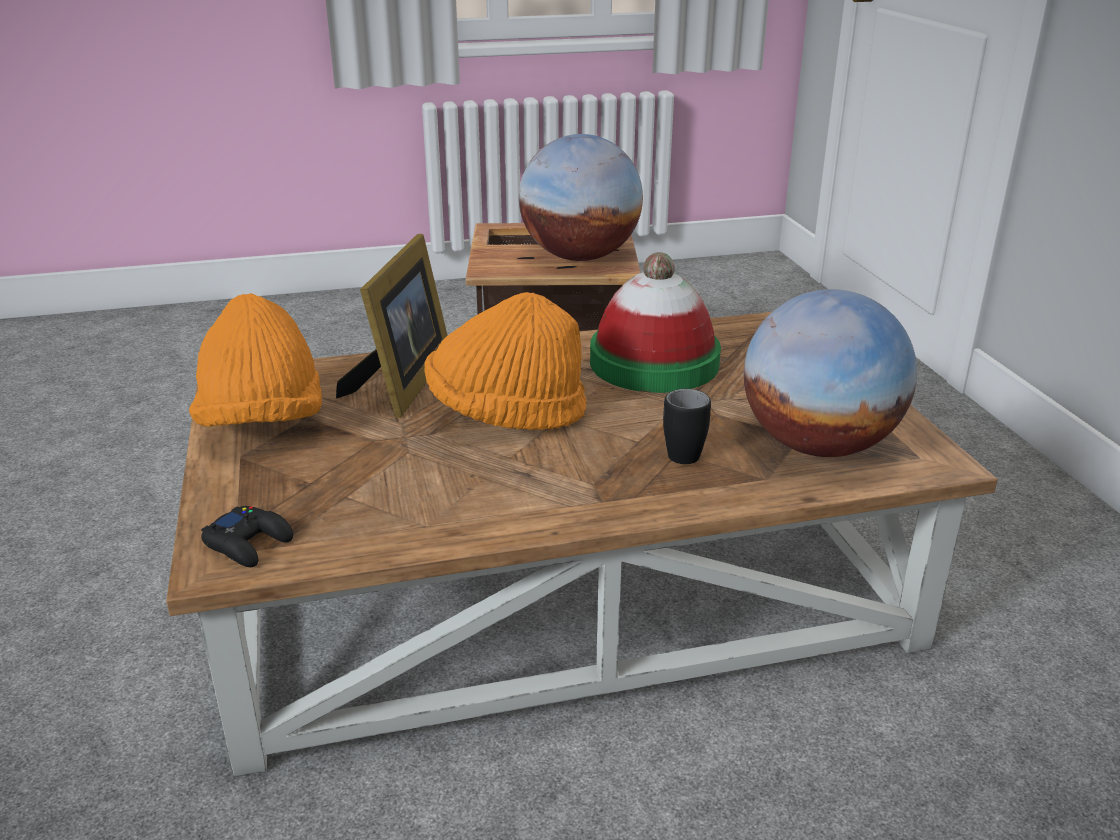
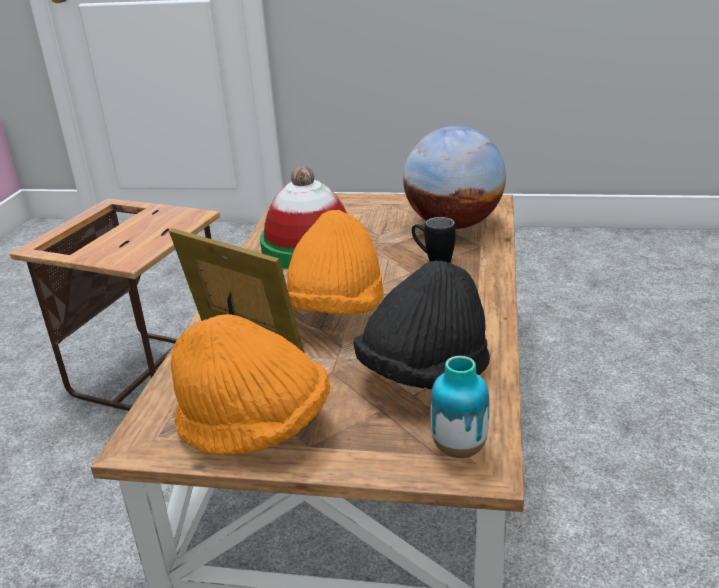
camera: 65 degrees left, 0 degrees up
(249, 543) = (459, 448): black game controller -> vase
(391, 495) = (424, 373): none -> black hat
(579, 257) = (154, 224): globe -> none

